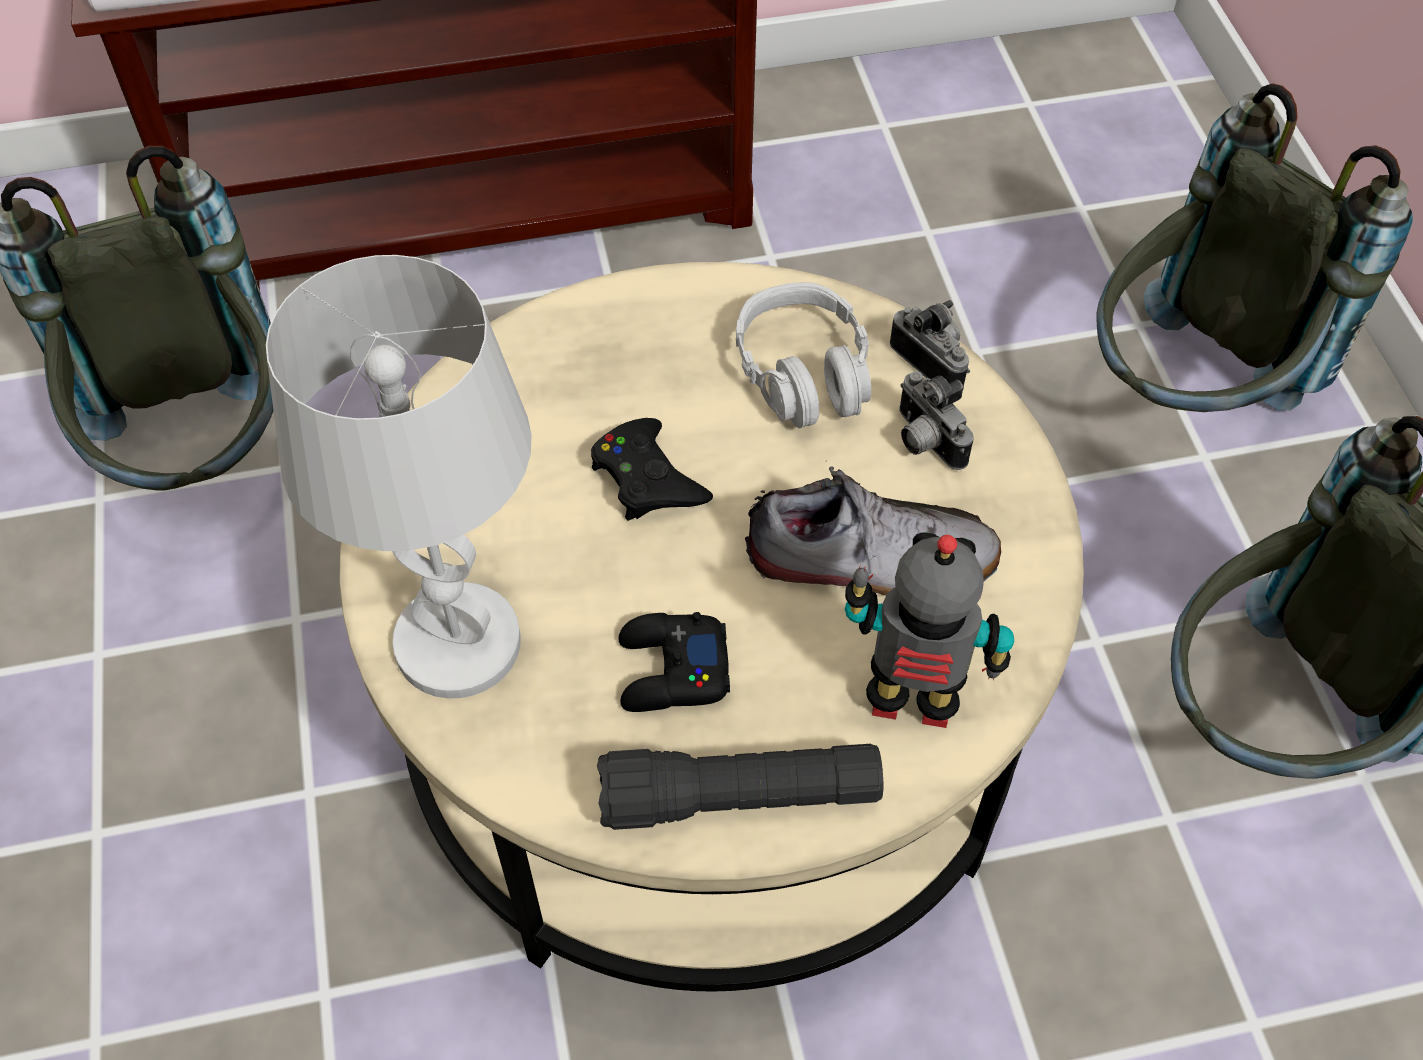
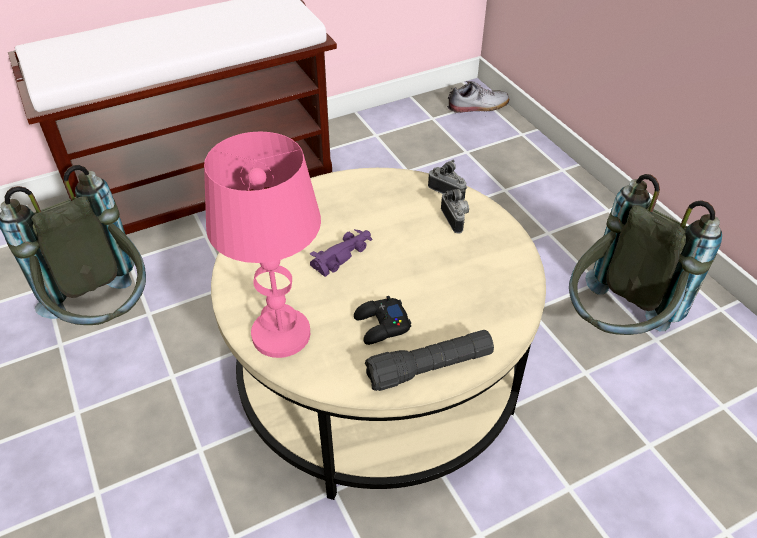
camera: 15 degrees left, 10 degrees down
(456, 644) = (280, 334): white table lamp -> pink table lamp
(647, 478) = (343, 254): black game controller -> purple toy car
(803, 373) = (396, 204): grey headphones -> none
(871, 559) = (451, 266): shoe -> shoe (478, 106)
(910, 708) = (489, 318): toy robot -> none
(924, 441) = (456, 219): camera -> camera turned 150 degrees counterclockwise
(1185, 397) = (533, 212): grey backpack -> none

